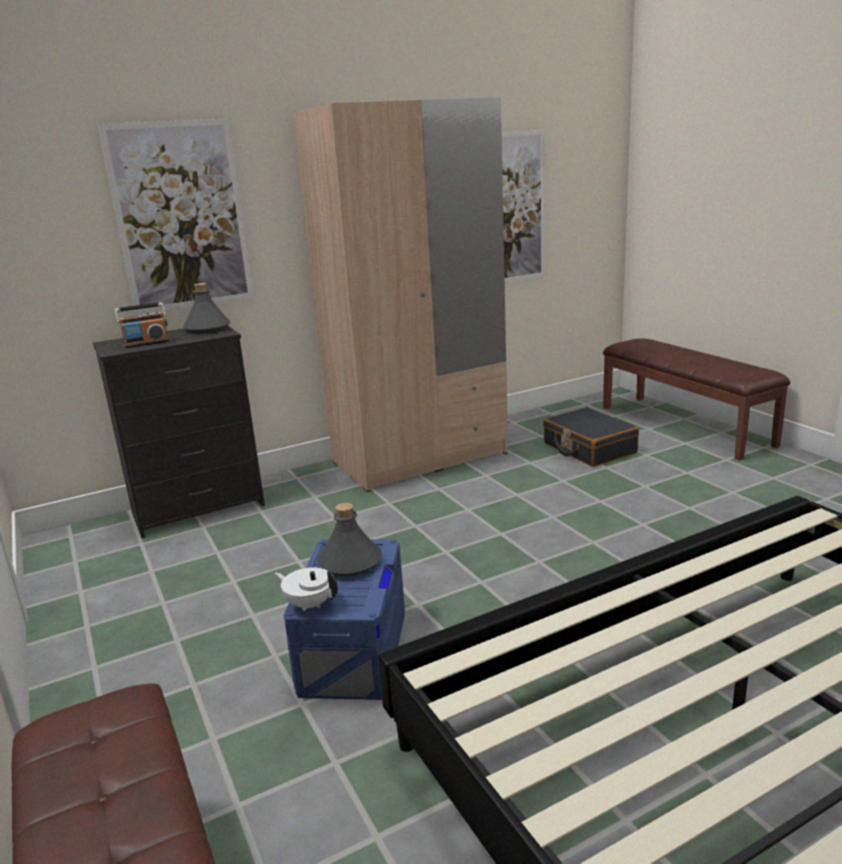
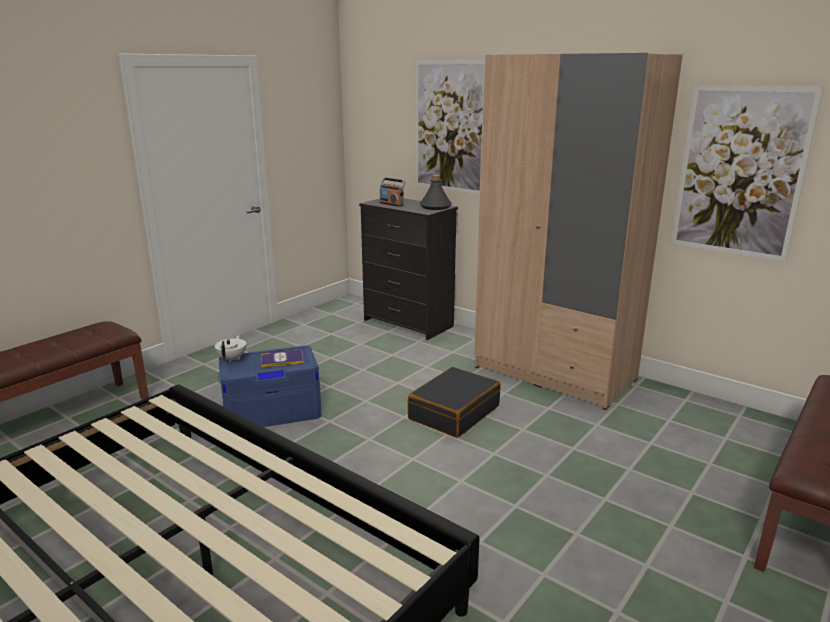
camera: 65 degrees right, 0 degrees up
(349, 562) = (282, 359): grey bottle -> book
(589, 448) = (667, 452): black suitcase -> black suitcase (453, 412)

